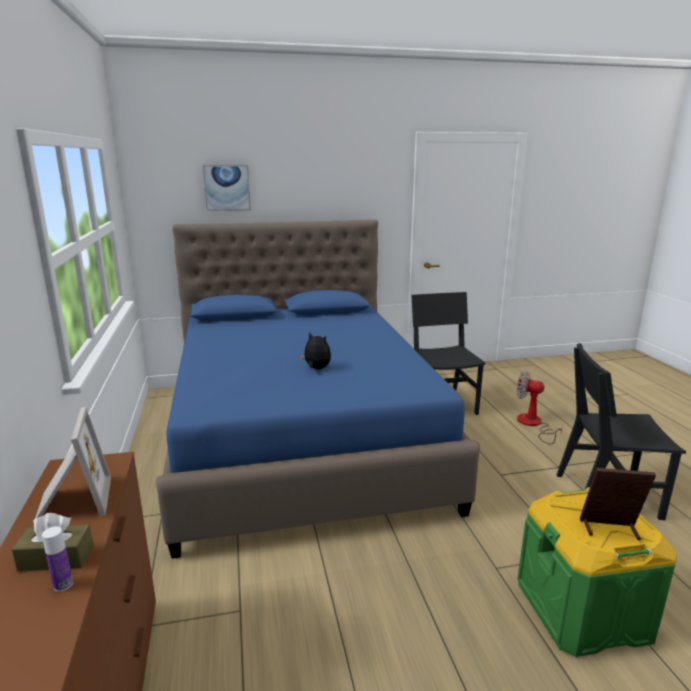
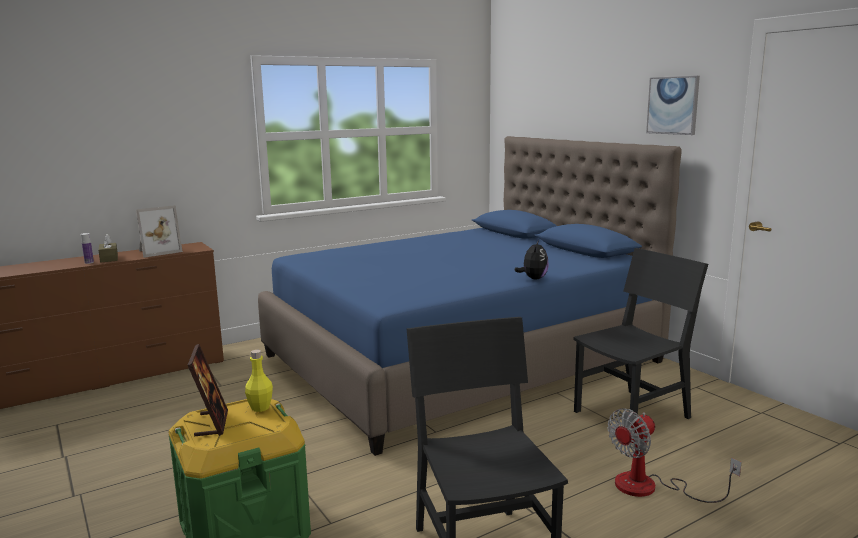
camera: 70 degrees right, 5 degrees down
(227, 188) = (553, 102): picture -> picture (673, 105)
(316, 368) = (403, 268): plush toy -> plush toy (533, 278)
(533, 425) = (651, 487): fan -> fan turned 135 degrees counterclockwise
(573, 500) = (260, 408): none -> yellow bottle

